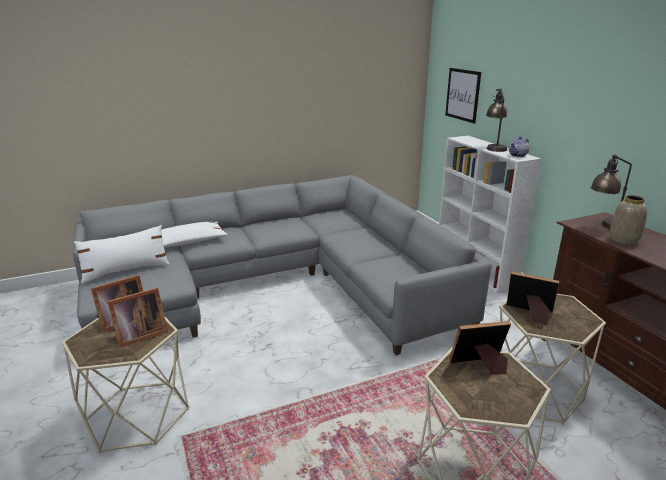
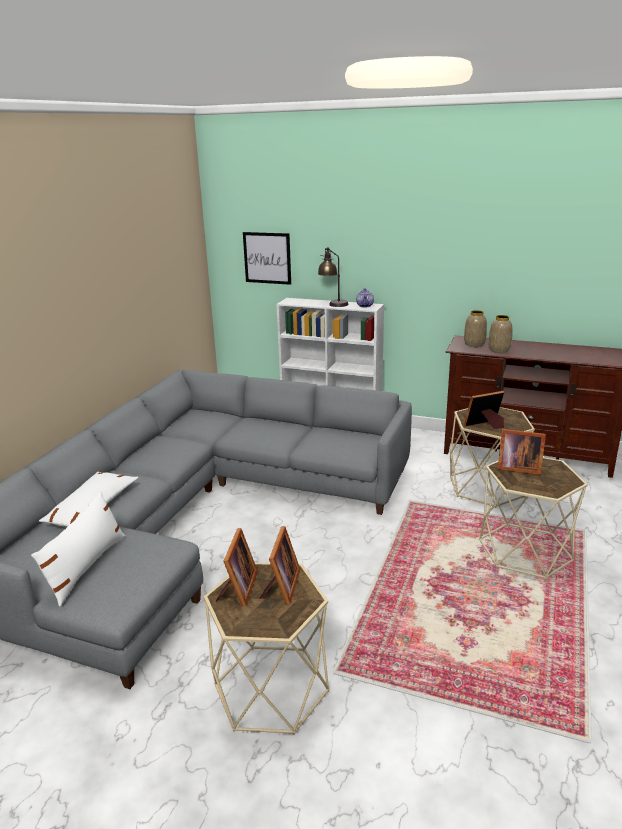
camera: 45 degrees left, 0 degrees up
(480, 365) = (517, 467): picture frame -> picture frame turned 105 degrees counterclockwise
(606, 226) = (474, 344): table lamp -> vase

